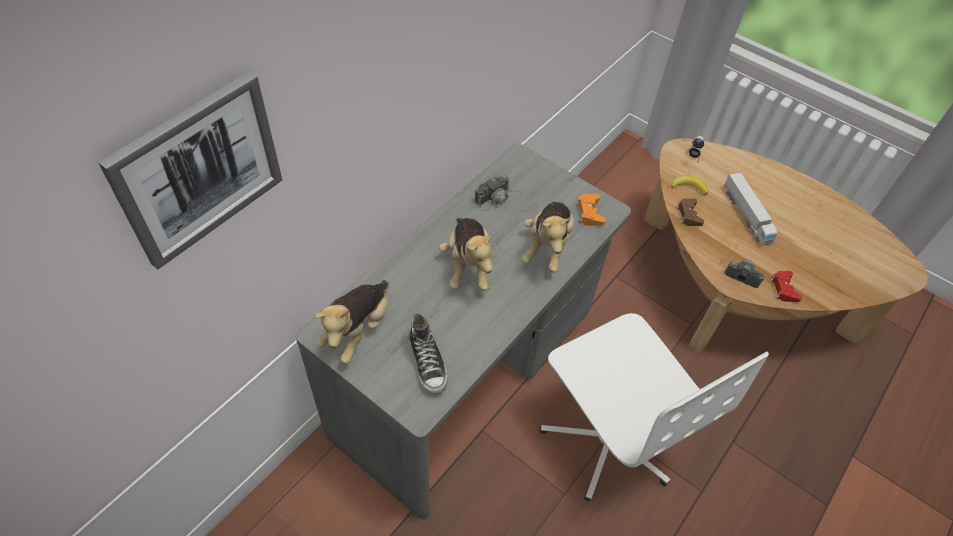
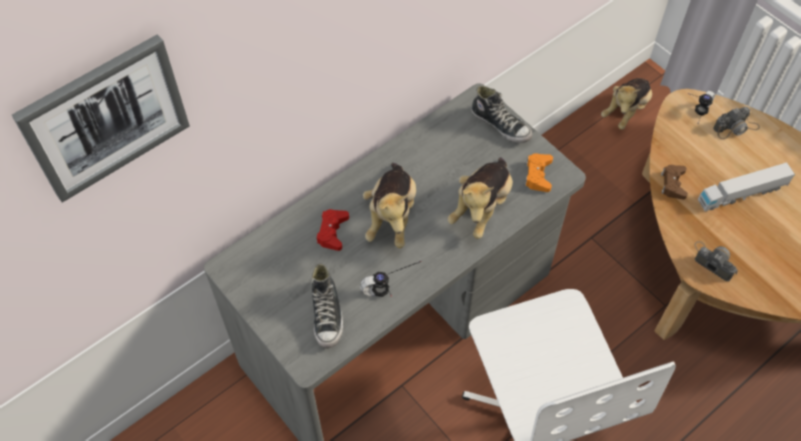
camera: 15 degrees right, 5 degrees up
(358, 330) = (265, 269): plush toy -> plush toy (626, 111)
(486, 334) = (392, 293): none -> headphones
(498, 197) = (442, 144): camera -> camera (736, 128)
(545, 175) = (501, 125): none -> shoe
(689, 187) = (683, 150): banana -> none
(746, 215) = (742, 193): toy truck -> toy truck turned 75 degrees clockwise
(783, 289) = (759, 287): red game controller -> red game controller (332, 232)

